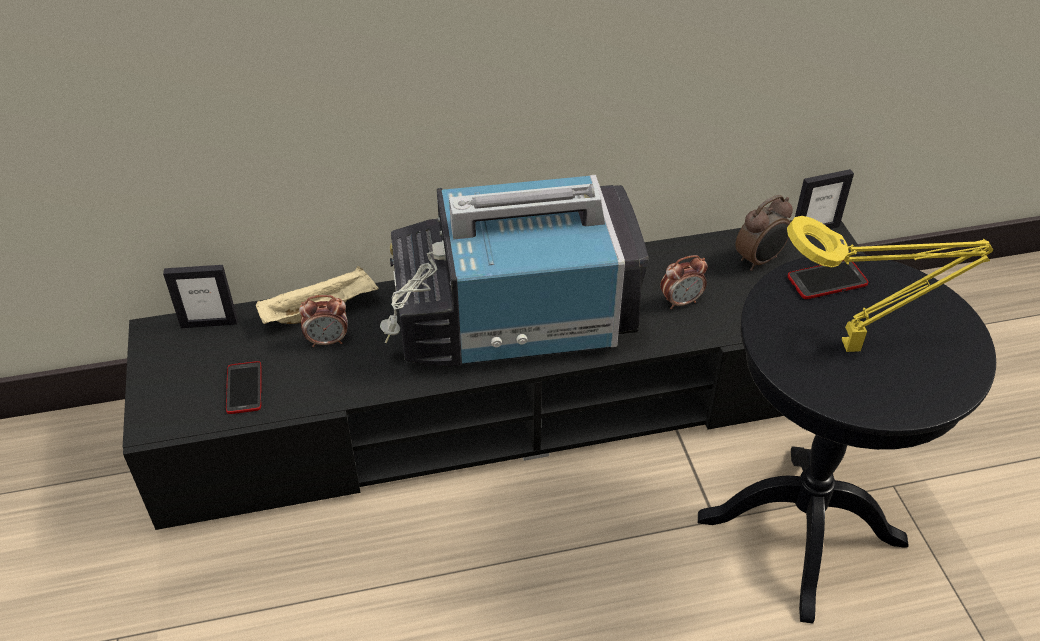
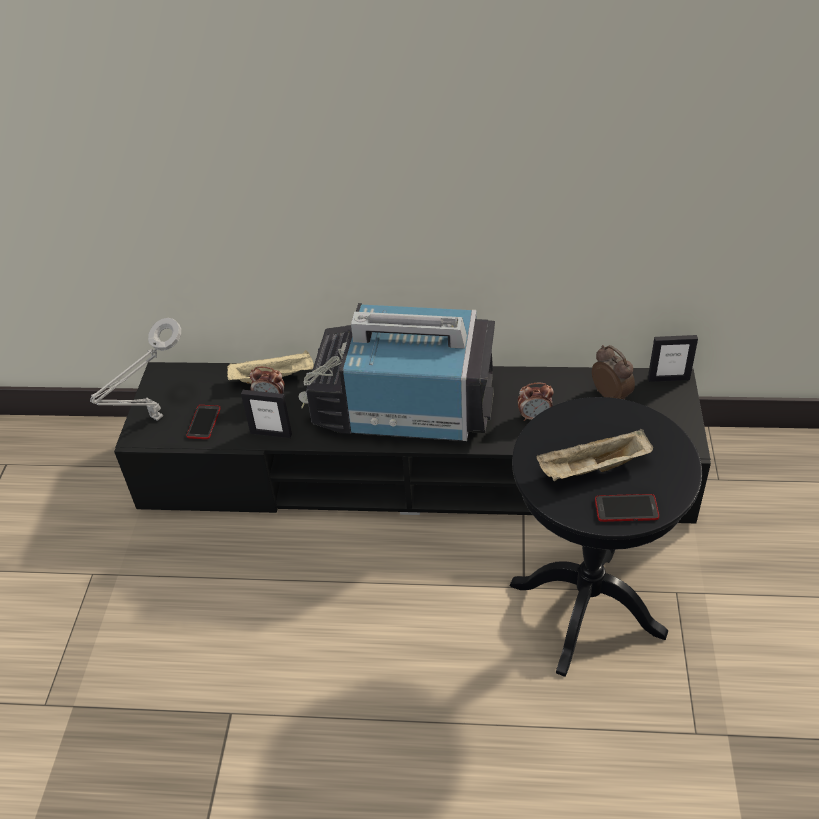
camera: 20 degrees right, 0 degrees up
(168, 397) = (154, 419): none -> grey table lamp
(209, 323) = (197, 373): picture frame -> picture frame (271, 433)
(759, 260) = (611, 395): alarm clock -> alarm clock turned 105 degrees counterclockwise
(827, 281) = (597, 418): phone -> phone (626, 509)
(856, 346) = (593, 469): yellow table lamp -> beige tray

